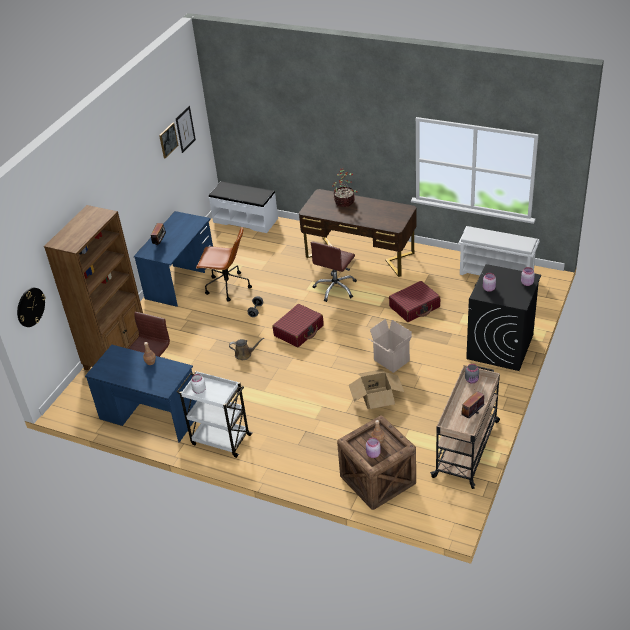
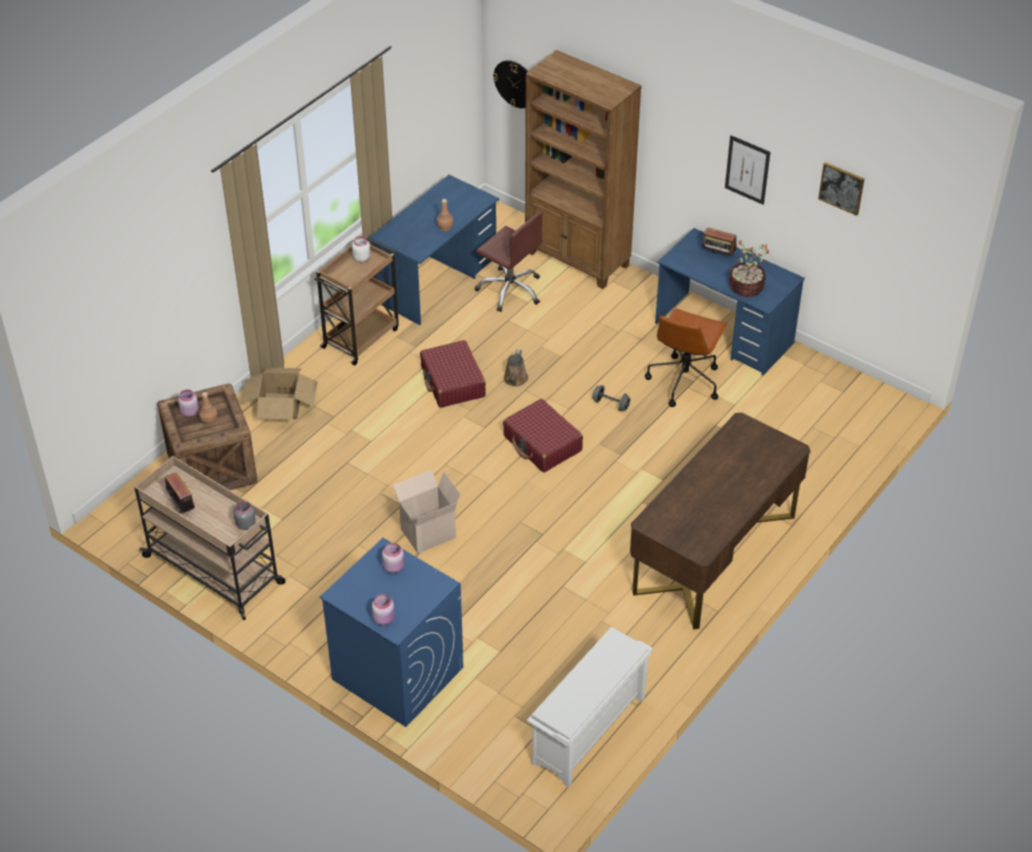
camera: 100 degrees right, 5 degrees up
(185, 129) = (890, 217): picture -> picture (747, 169)
(220, 439) = (361, 337): white cart -> brown cart
(245, 220) = (871, 426): white bench -> none
(335, 288) = (631, 505): brown office chair -> none
(345, 202) = (753, 475): potted plant -> potted plant (745, 287)
(376, 397) = (359, 499): cardboard box -> cardboard box (281, 405)
(414, 307) = (542, 592): red suitcase -> red suitcase (452, 382)
(500, 347) = (397, 673): black washing machine -> blue washing machine

